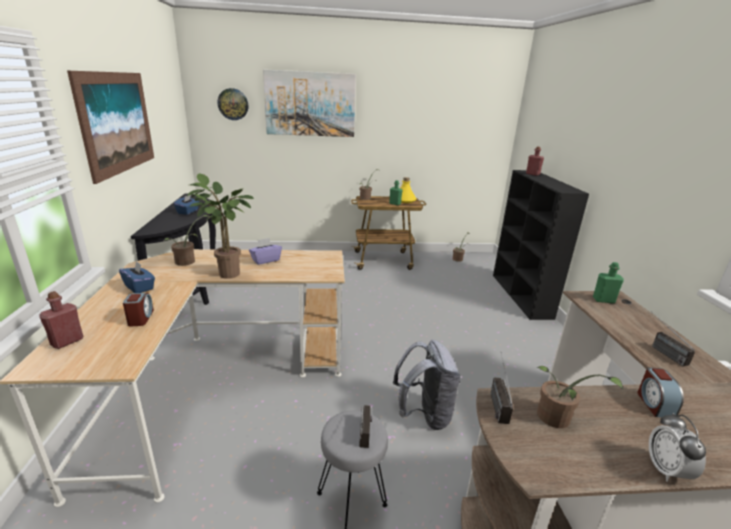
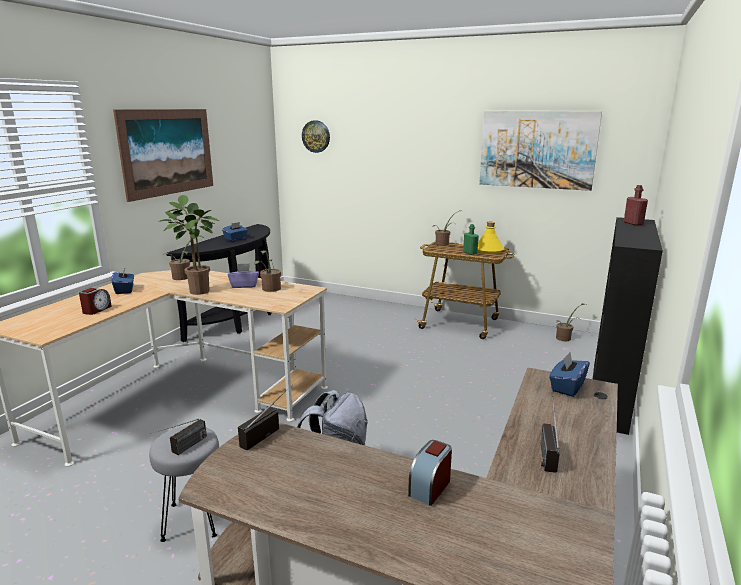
camera: 30 degrees right, 5 degrees down
(67, 341) = (38, 315): red bottle -> none
(310, 104) = (390, 134): picture -> picture (537, 149)
(556, 420) = (296, 463): potted plant -> potted plant (270, 289)
(603, 300) = (567, 387): green bottle -> blue tissue box
(666, 470) = (332, 533): alarm clock -> none

